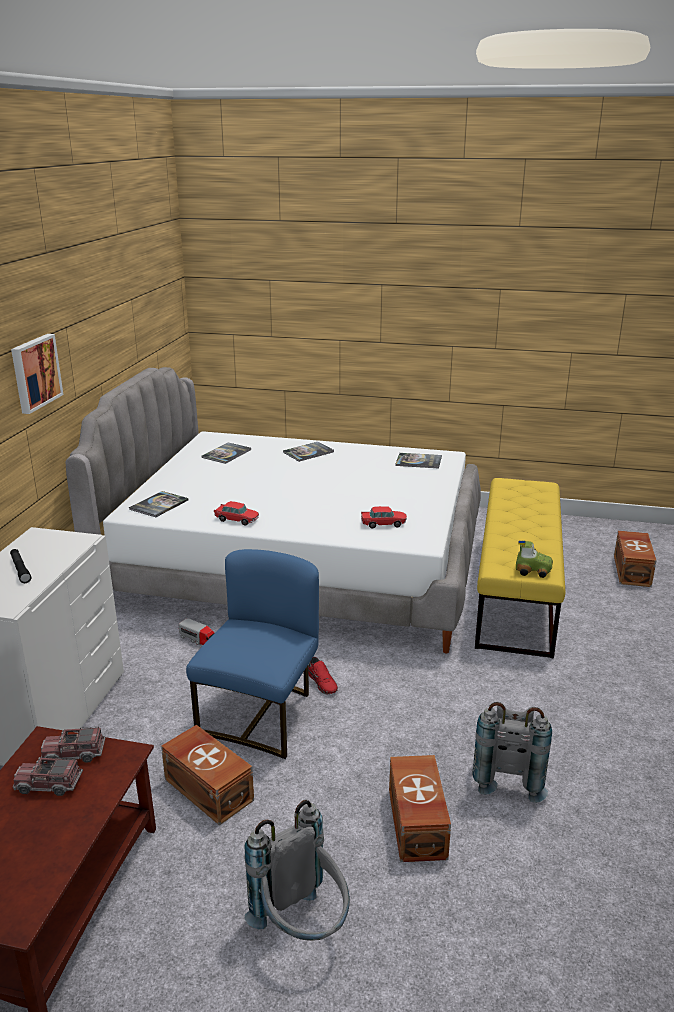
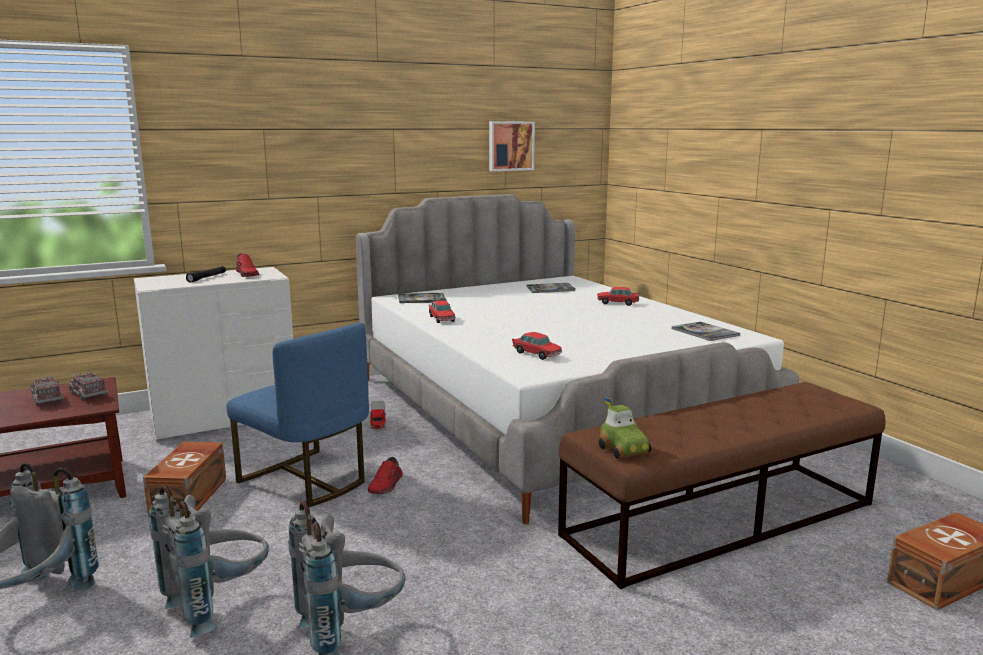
camera: 50 degrees right, 10 degrees down
(35, 372) = (336, 154): picture -> picture (510, 146)
(46, 547) = (248, 274): none -> red shoe
(261, 715) = (307, 480): blue chair -> blue chair turned 60 degrees clockwise
(308, 452) = (617, 303): book -> toy car
(415, 824) = (219, 605): brown storage box -> grey backpack
(516, 589) = (721, 519): yellow bench -> brown bench

